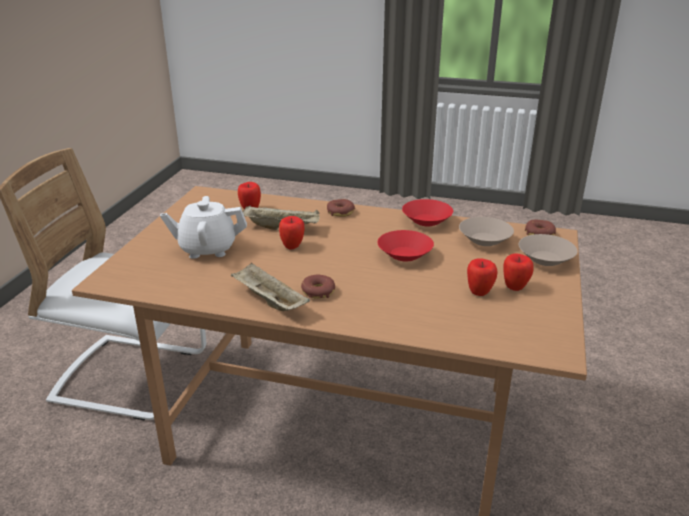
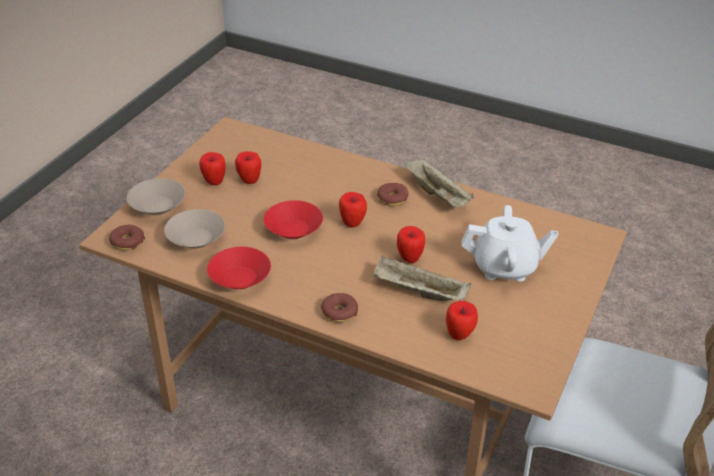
camera: 170 degrees left, 10 degrees up
(352, 266) = (352, 223): none -> apple

